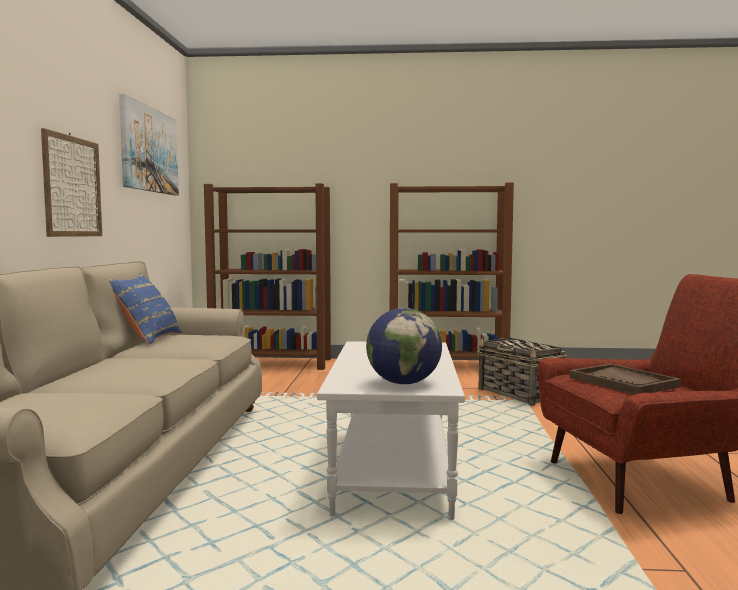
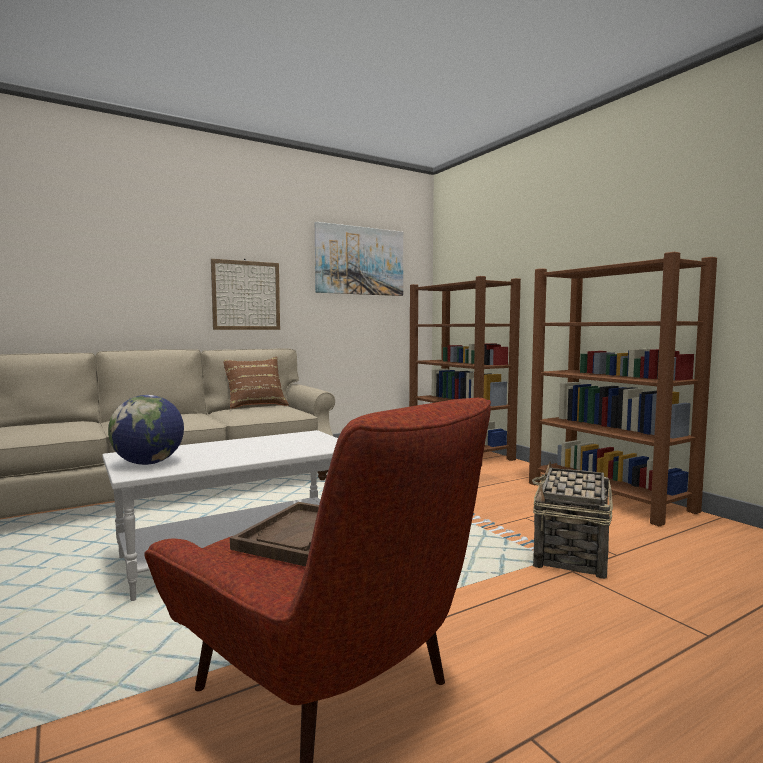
camera: 55 degrees right, 0 degrees up
(146, 338) = (255, 405): blue pillow -> brown pillow

